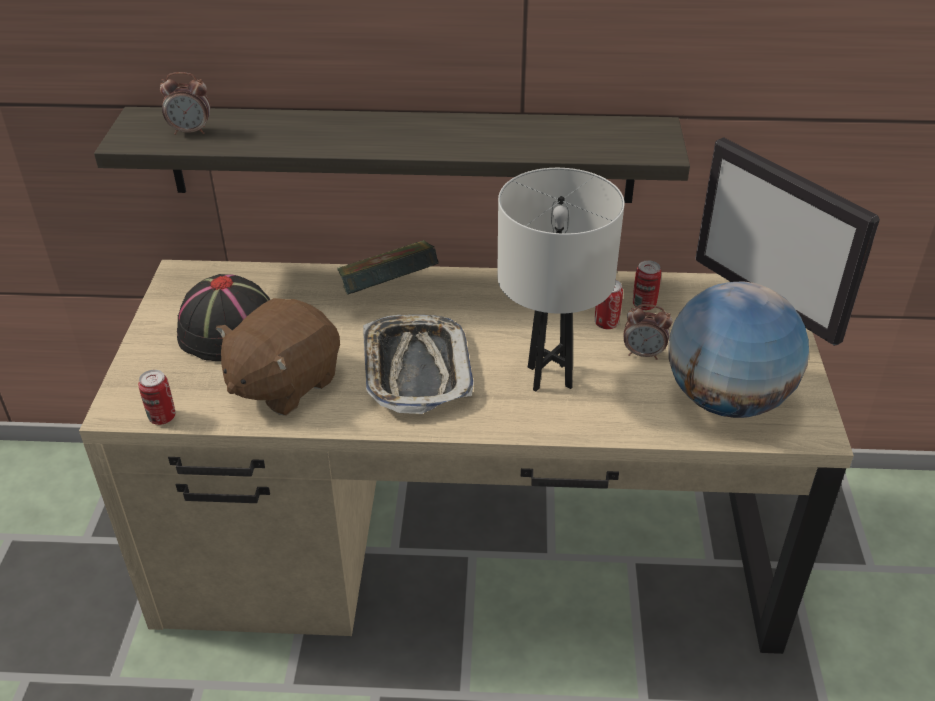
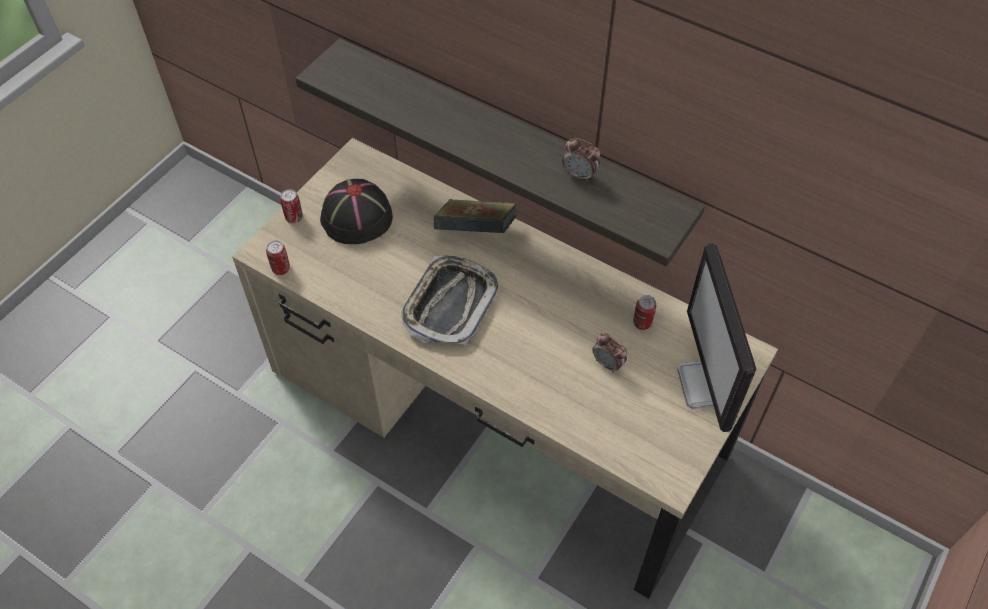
camera: 30 degrees right, 15 degrees up
(191, 131) = (363, 81): alarm clock -> alarm clock (579, 175)
(283, 383) = (363, 276): brown plush toy -> none
(550, 377) = (530, 352): white table lamp -> none
(606, 323) = (602, 326): can -> can (294, 217)
(725, 399) = (633, 428): globe -> none

